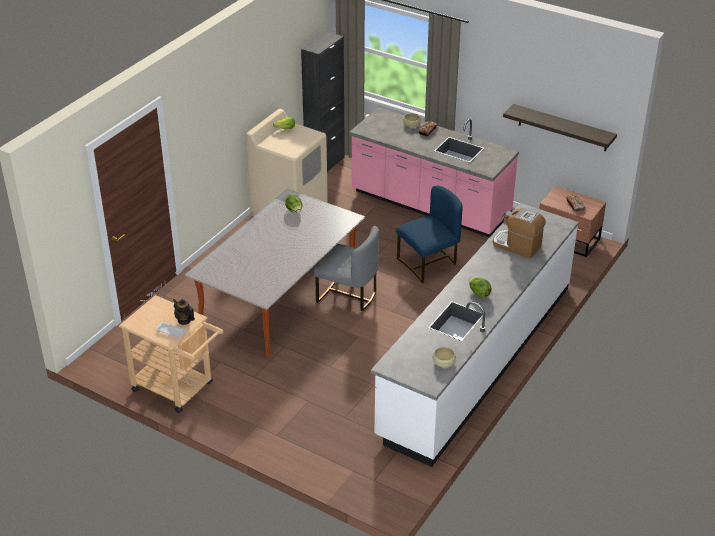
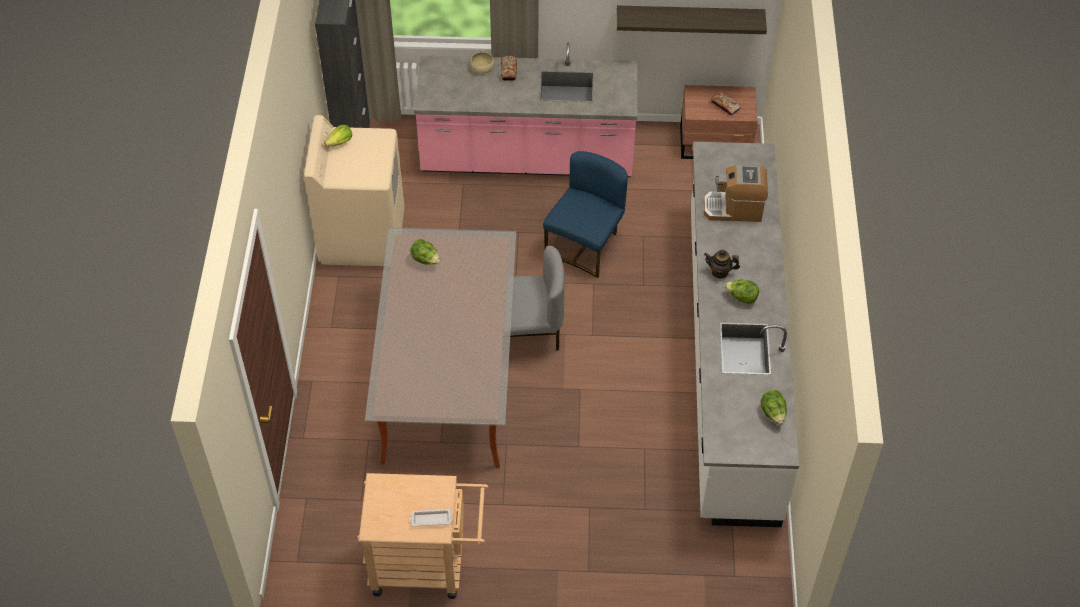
camera: 30 degrees left, 15 degrees up
(184, 320) = (434, 494): teapot -> teapot (720, 272)
(443, 362) = (773, 413): beige bowl -> lettuce

